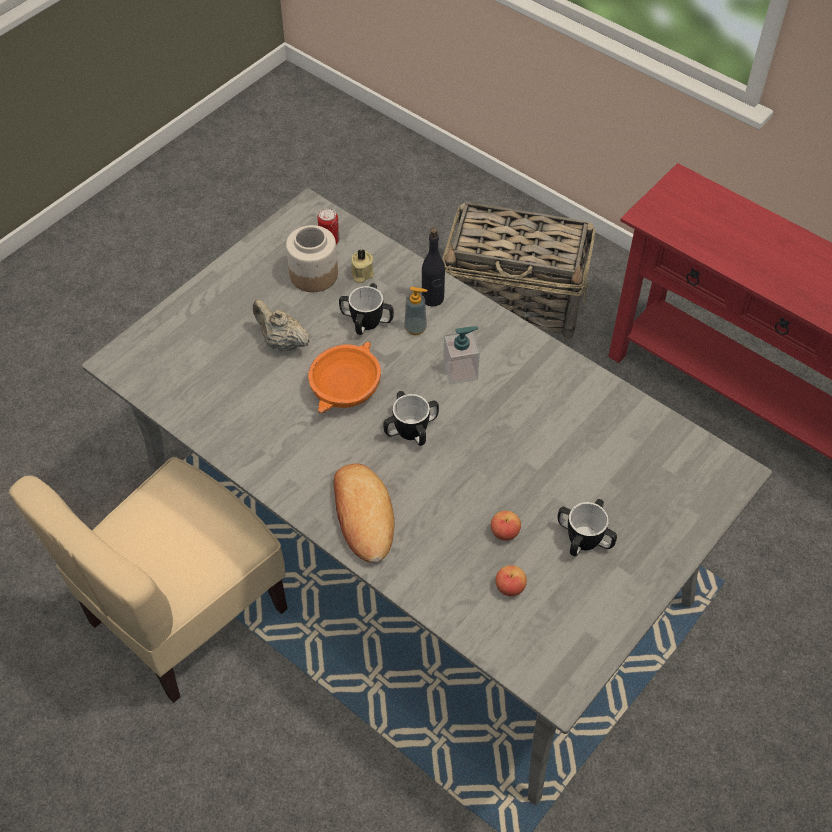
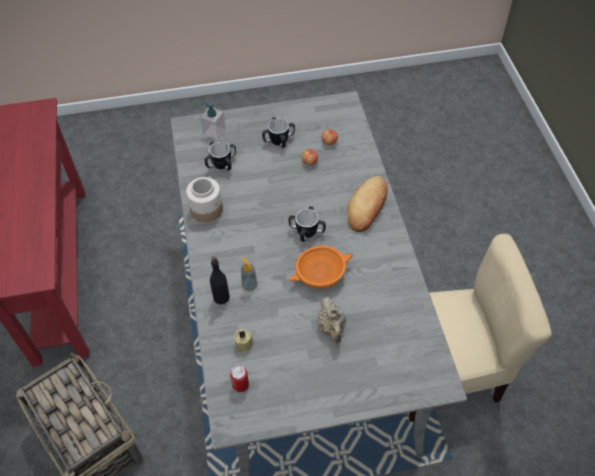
camera: 140 degrees left, 0 degrees up
(313, 275) = (274, 364): jar -> jar (207, 209)
(366, 321) = (271, 308): mug -> mug (221, 163)
(460, 371) = (251, 245): soap dispenser -> soap dispenser (214, 132)

